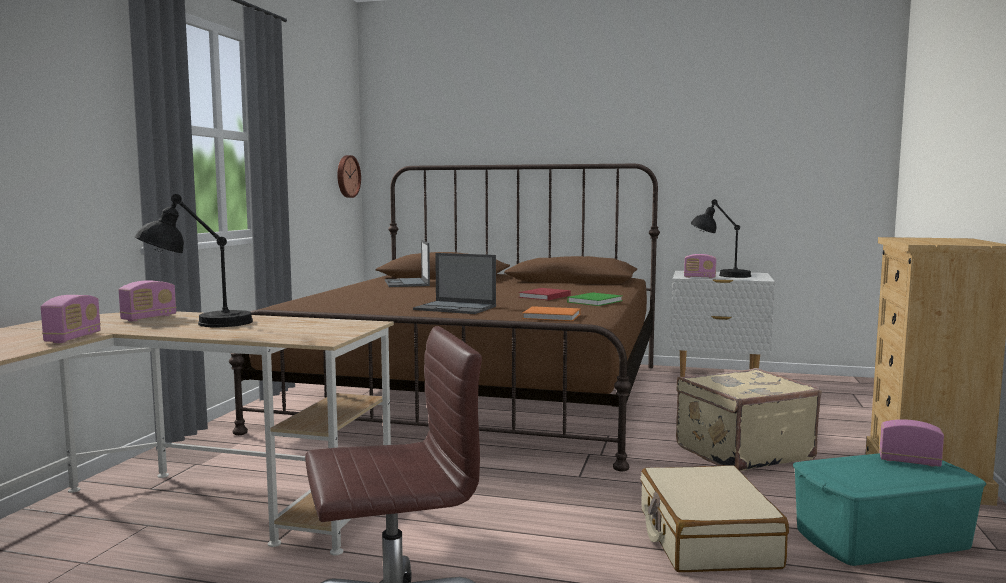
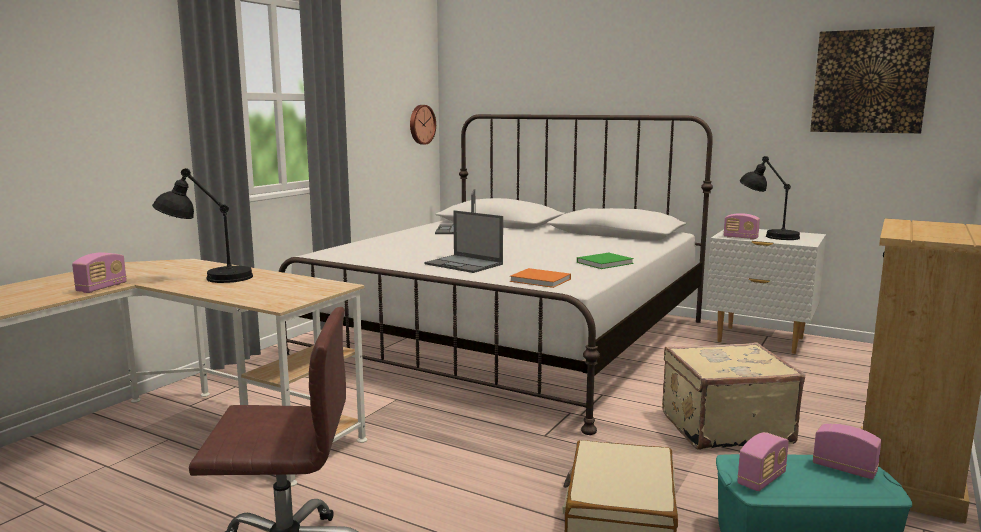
camera: 15 degrees right, 5 degrees up
(149, 318) = (180, 268): radio -> radio (761, 479)
(478, 395) = (509, 339): brown bed -> white bed
(543, 296) = (562, 253): red book -> none
(797, 130) = (869, 81): none -> picture

